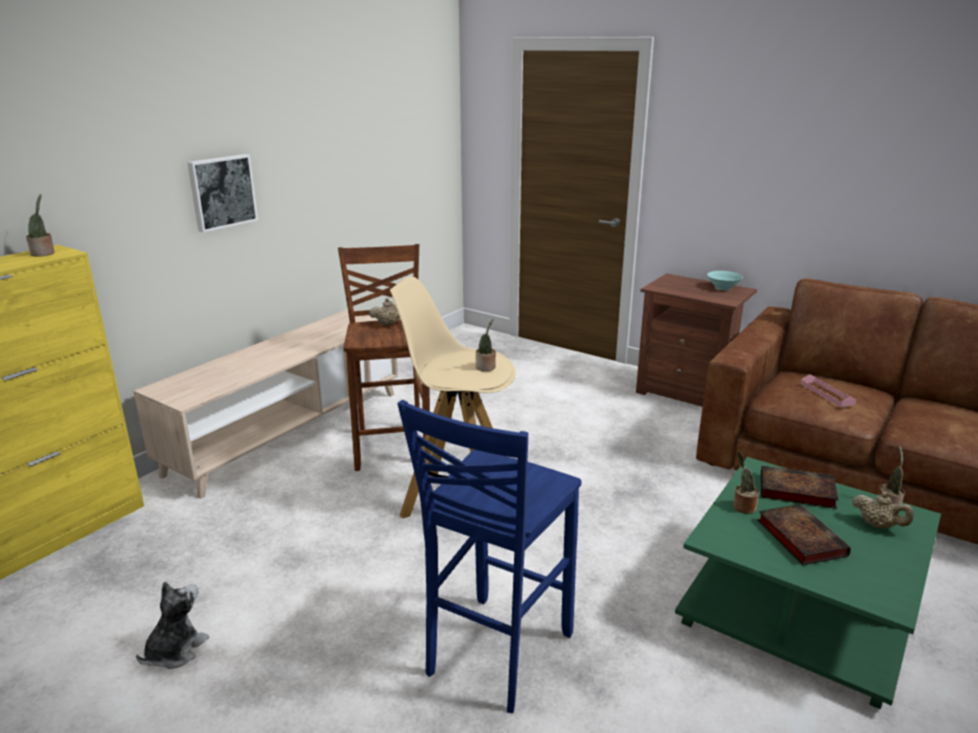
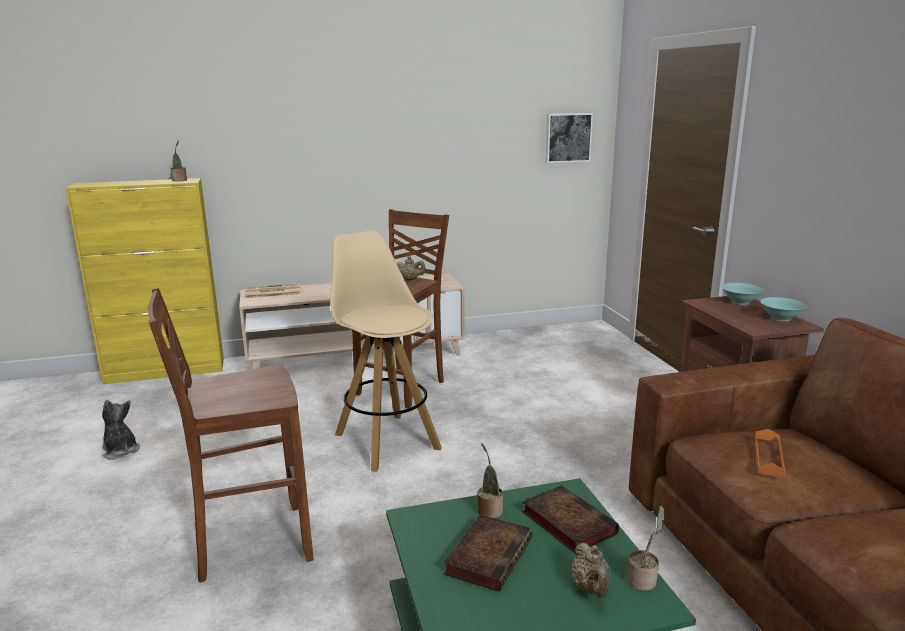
camera: 40 degrees right, 5 degrees down
(175, 651) = (120, 451): plush toy -> plush toy turned 105 degrees counterclockwise
(185, 381) = (272, 292): none -> newspaper
(221, 192) = (335, 158): picture -> picture (567, 137)
(486, 368) = (394, 318): potted plant -> none
(495, 654) = (249, 543): blue stool -> brown stool
(677, 280) = (740, 302): none -> turquoise bowl
(827, 394) = (768, 456): pink tray -> orange tray

